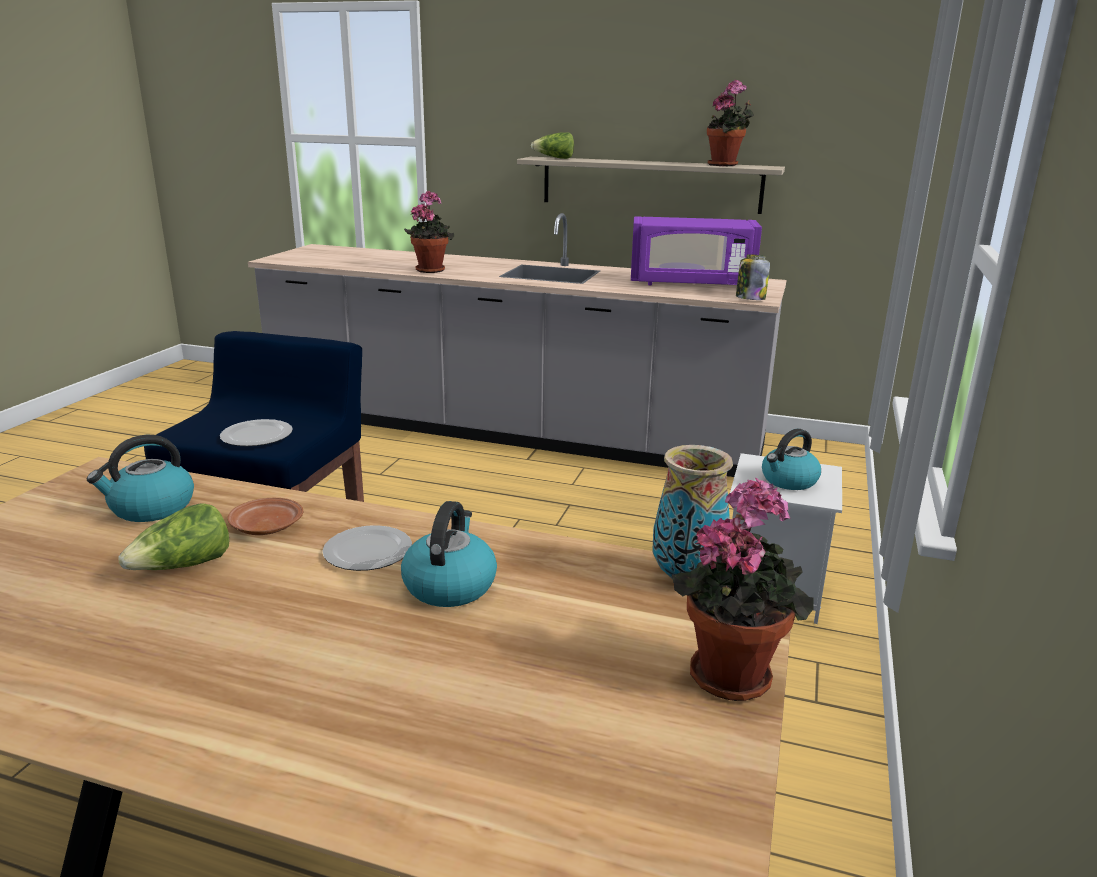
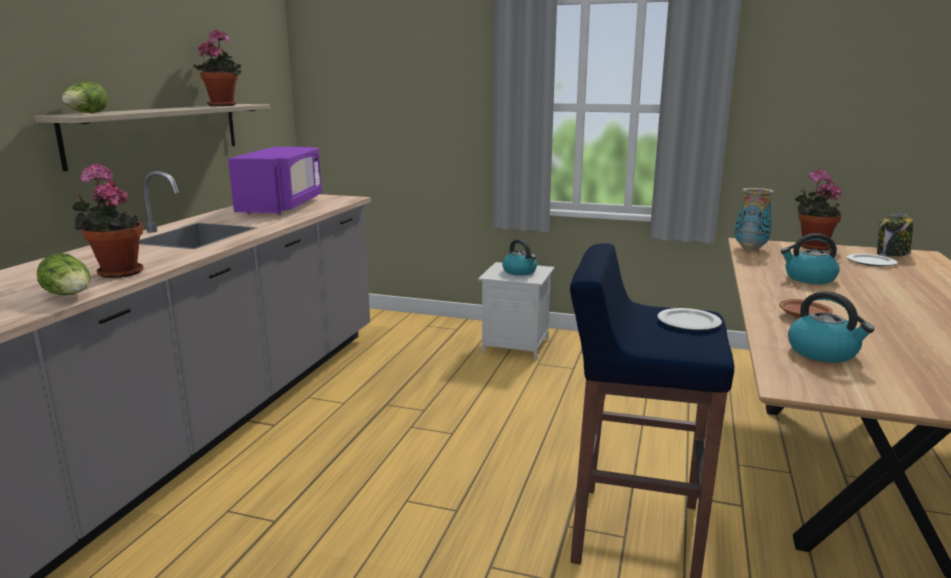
camera: 90 degrees left, 5 degrees down
(184, 566) = (876, 329): lettuce -> lettuce (70, 296)
(366, 552) = (800, 294): plate -> plate (871, 262)
(750, 298) = (343, 199): jar -> jar (892, 254)

